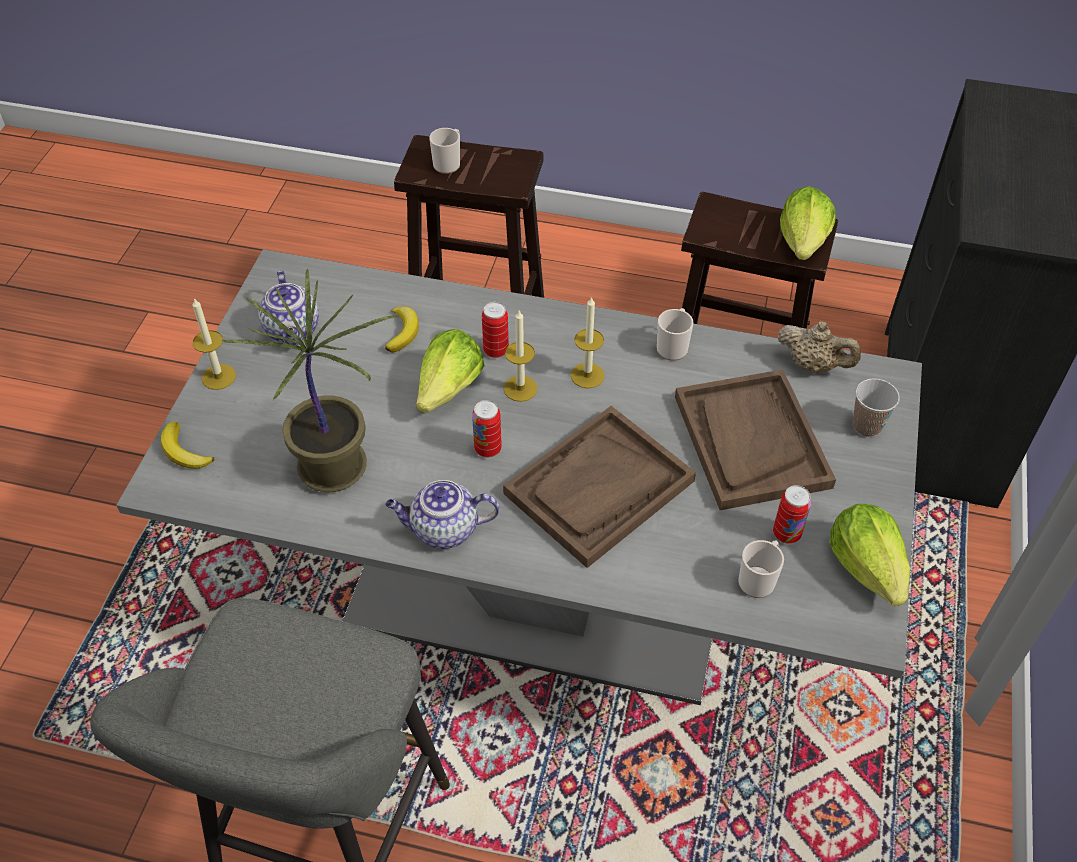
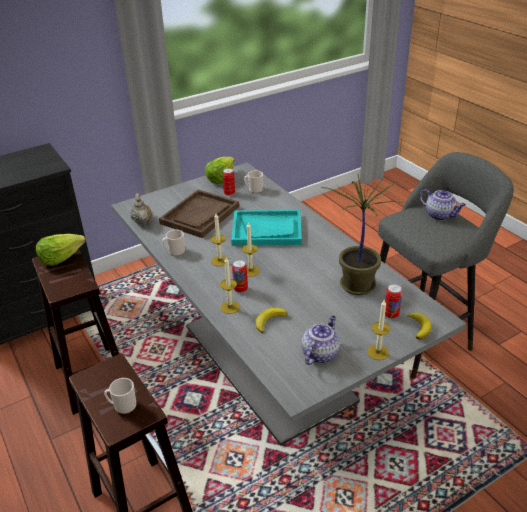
camera: 135 degrees left, 15 degrees down
(443, 530) = (335, 246): teapot -> teapot (440, 215)
(449, 389) = (278, 286): lettuce -> none
(476, 317) = (230, 307): none -> candle
(488, 449) = (289, 259): can -> can (391, 315)
(599, 488) = (267, 229): brown tray -> turquoise tray
(866, 426) = (160, 200): cup -> none

